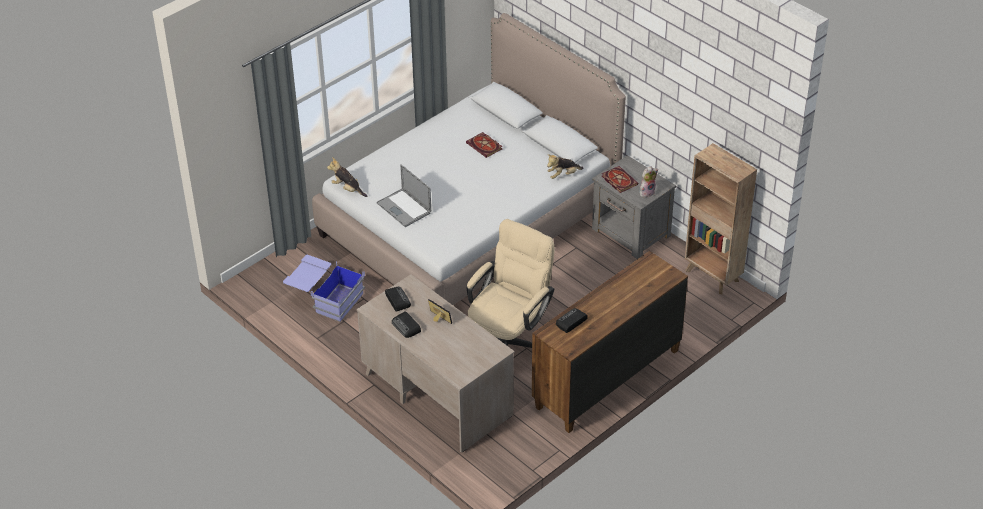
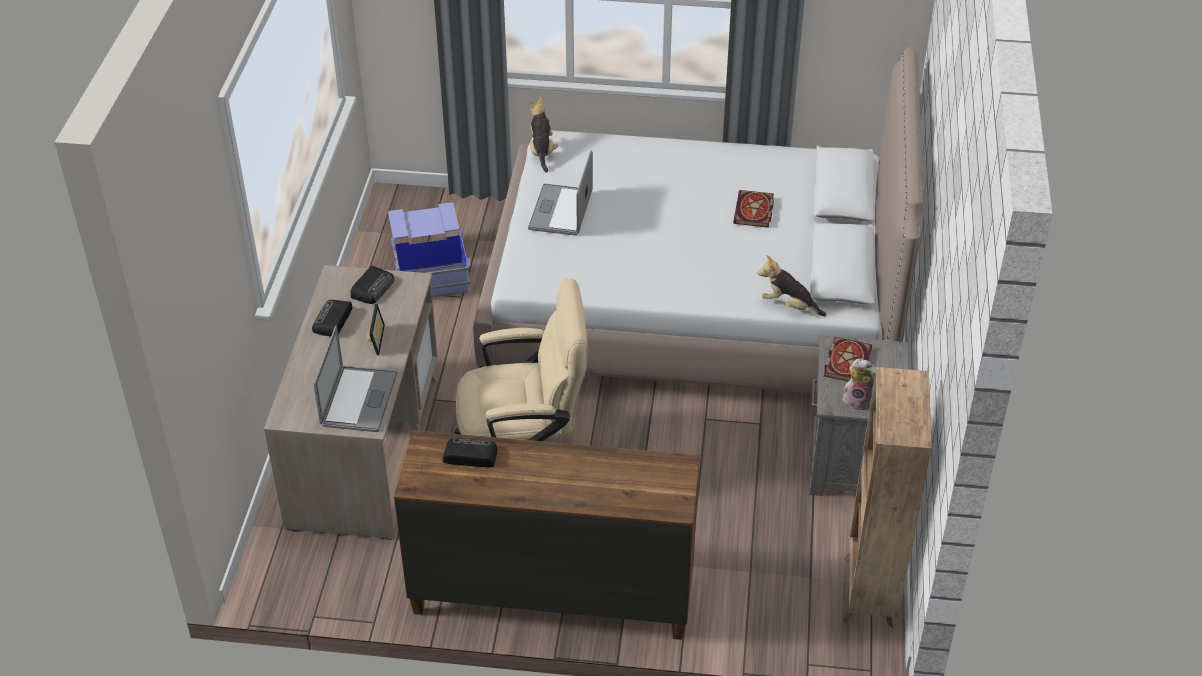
camera: 50 degrees right, 0 degrees up
(477, 345) = (359, 399): none -> laptop

